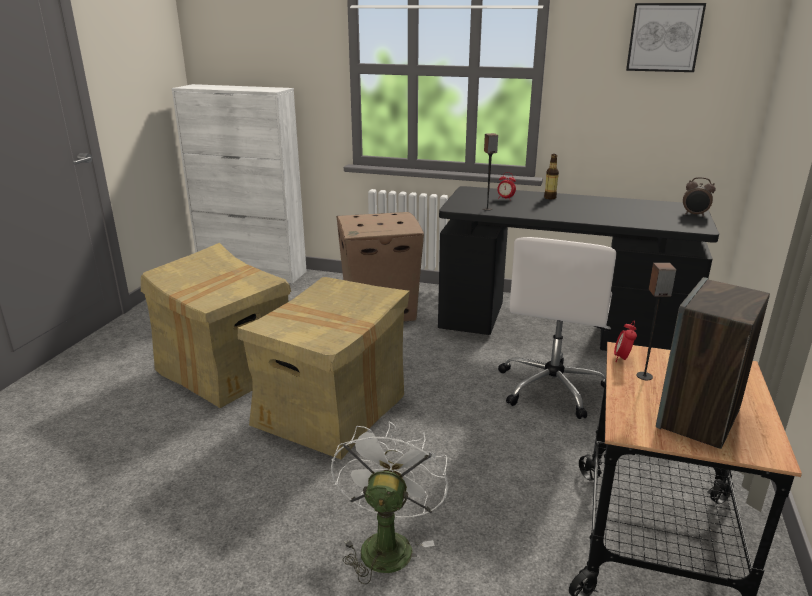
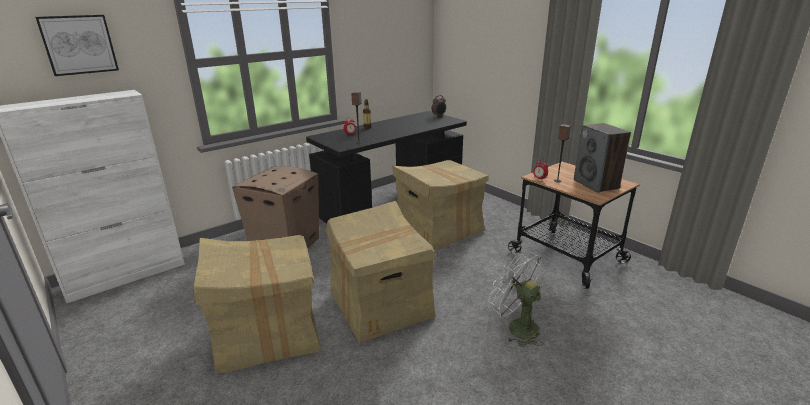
camera: 55 degrees left, 0 degrees up
(552, 387) = (439, 229): white office chair -> cardboard box
(664, 37) = (388, 22): picture -> picture (79, 44)

